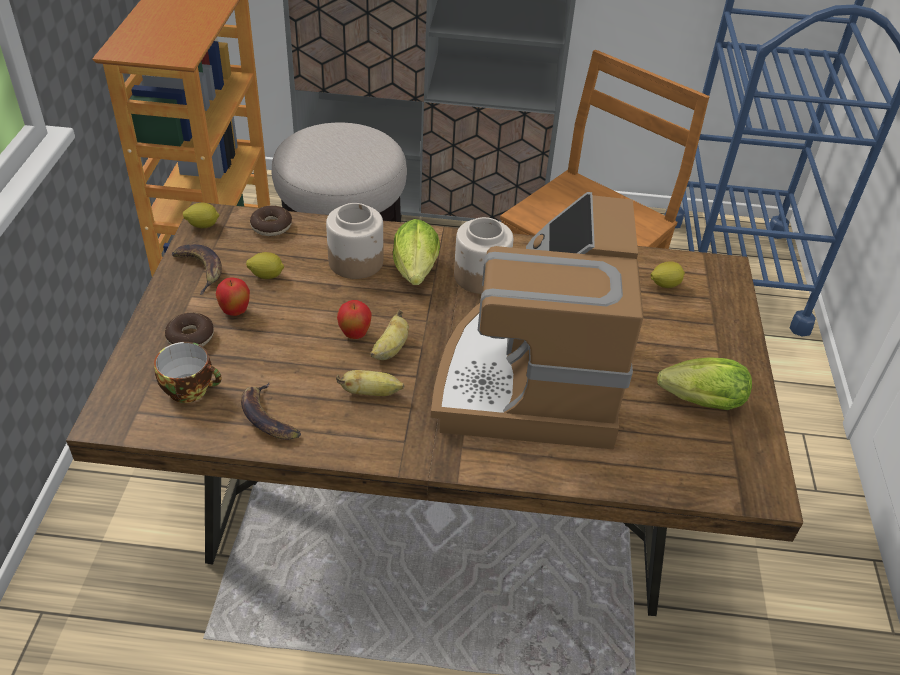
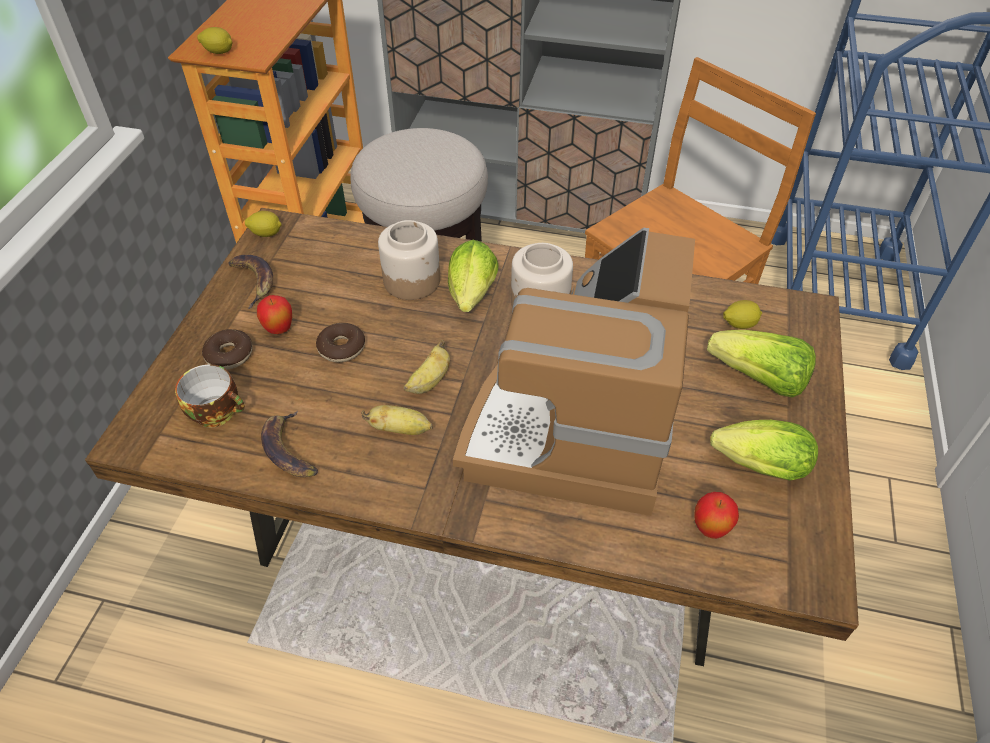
camera: 10 degrees right, 5 degrees up
(267, 276) = (318, 291): lemon -> lemon (219, 52)
(271, 226) = (334, 238): donut -> donut (342, 348)
(355, 335) = (395, 362): apple -> apple (710, 529)
(689, 330) = (759, 379): none -> lettuce

